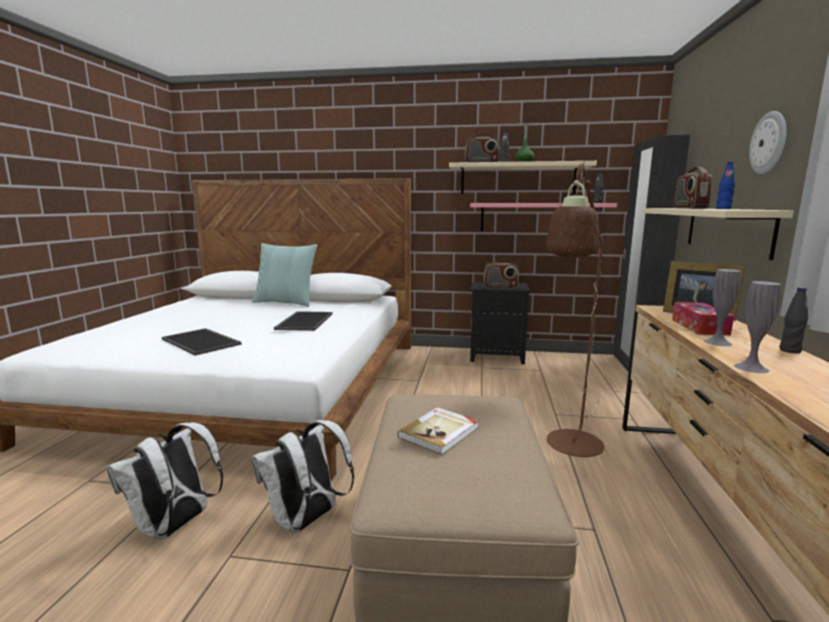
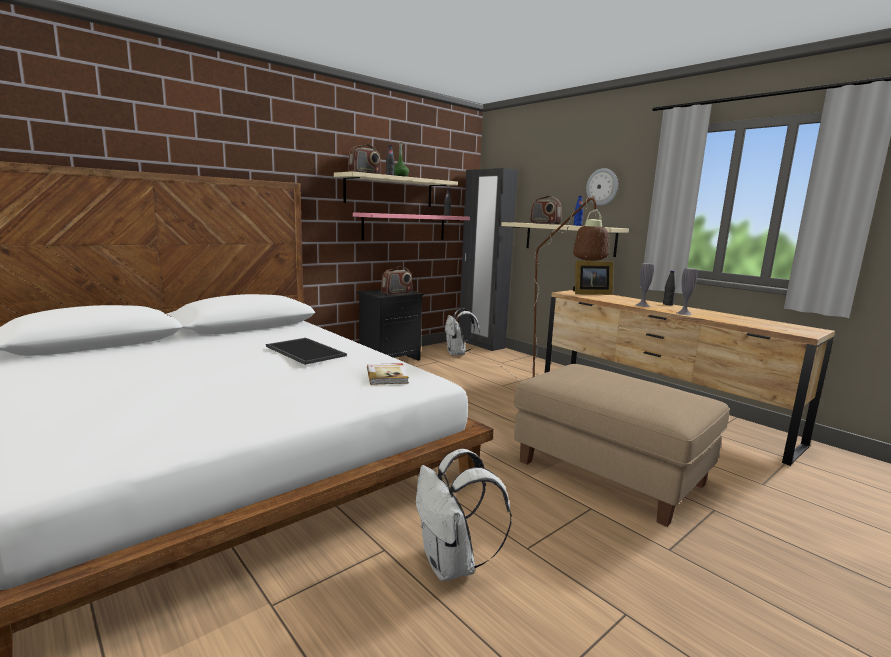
camera: 50 degrees left, 0 degrees up
(202, 341) = (269, 393): tray -> none
(286, 302) = (198, 340): pillow -> none
(306, 521) = (518, 504): white backpack -> white backpack (457, 354)
(440, 432) = (618, 386): book -> book (387, 376)
(699, 327) = (613, 299): tissue box -> none

